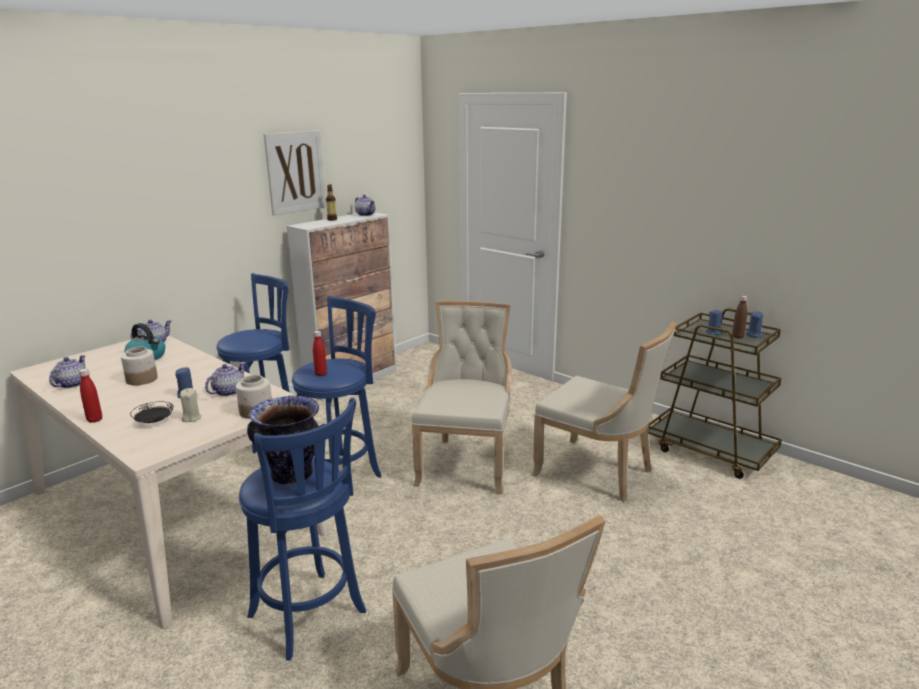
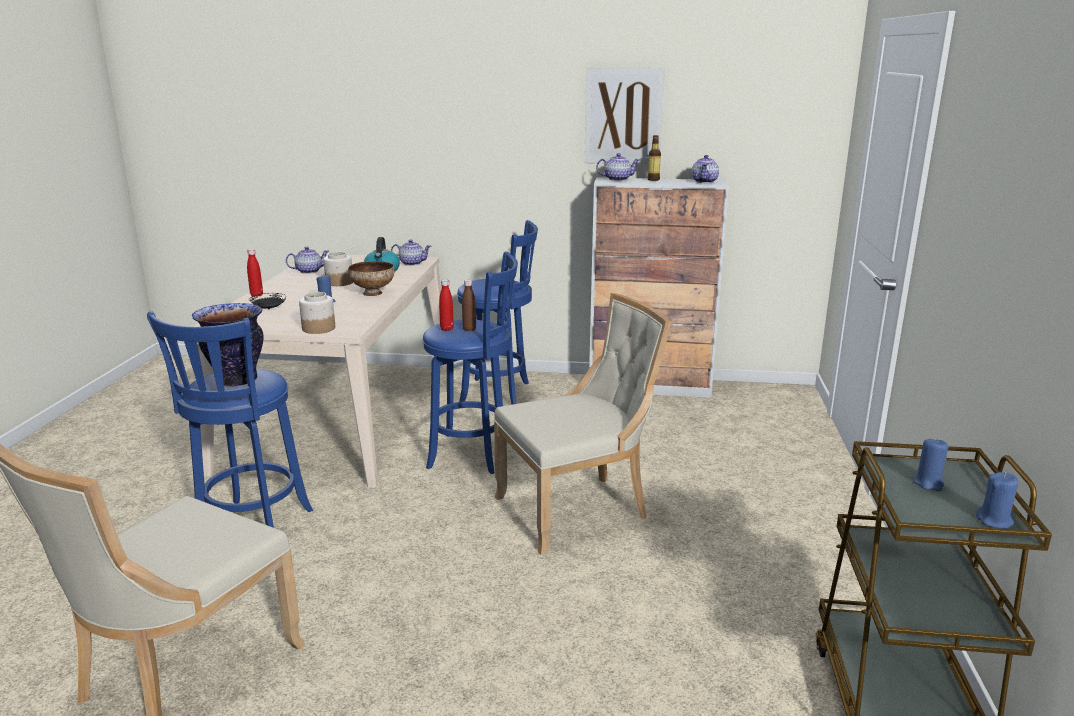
camera: 55 degrees right, 0 degrees up
(191, 418) = (286, 316): beige candle -> none
(204, 373) = (373, 293): none -> bowl
(227, 392) = (346, 310): teapot -> teapot (617, 179)
(598, 472) = (678, 610): beige chair -> none
(738, 337) = (952, 507): brown bottle -> brown bottle (469, 329)

